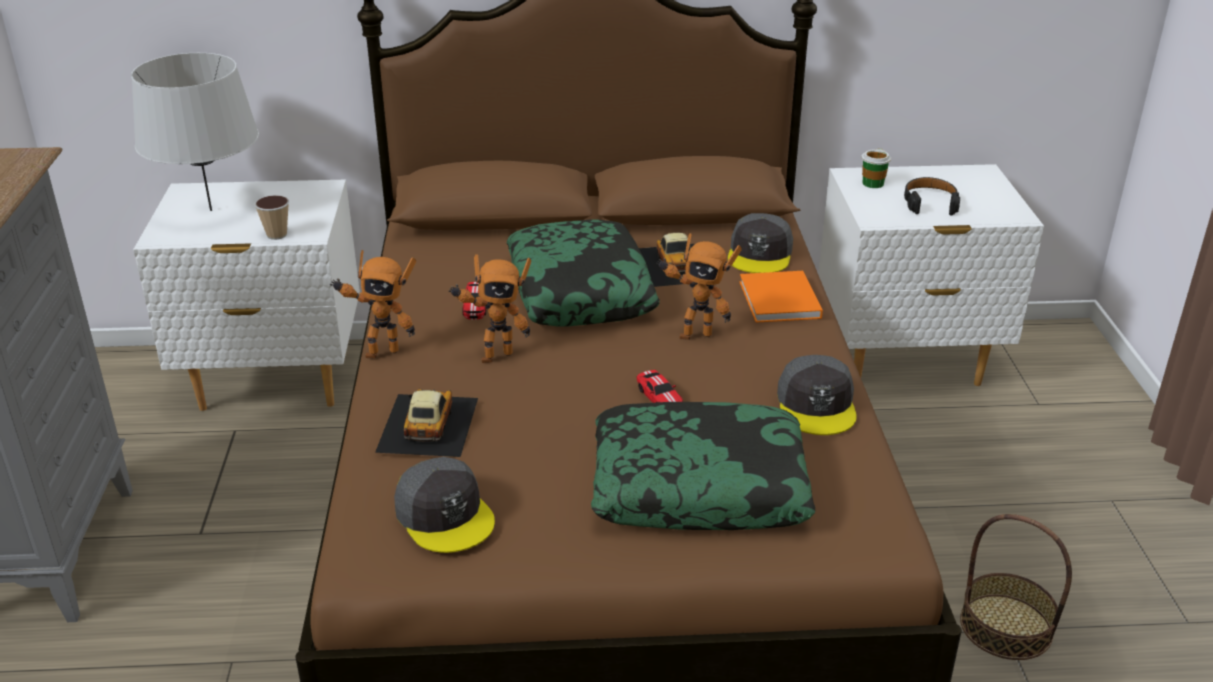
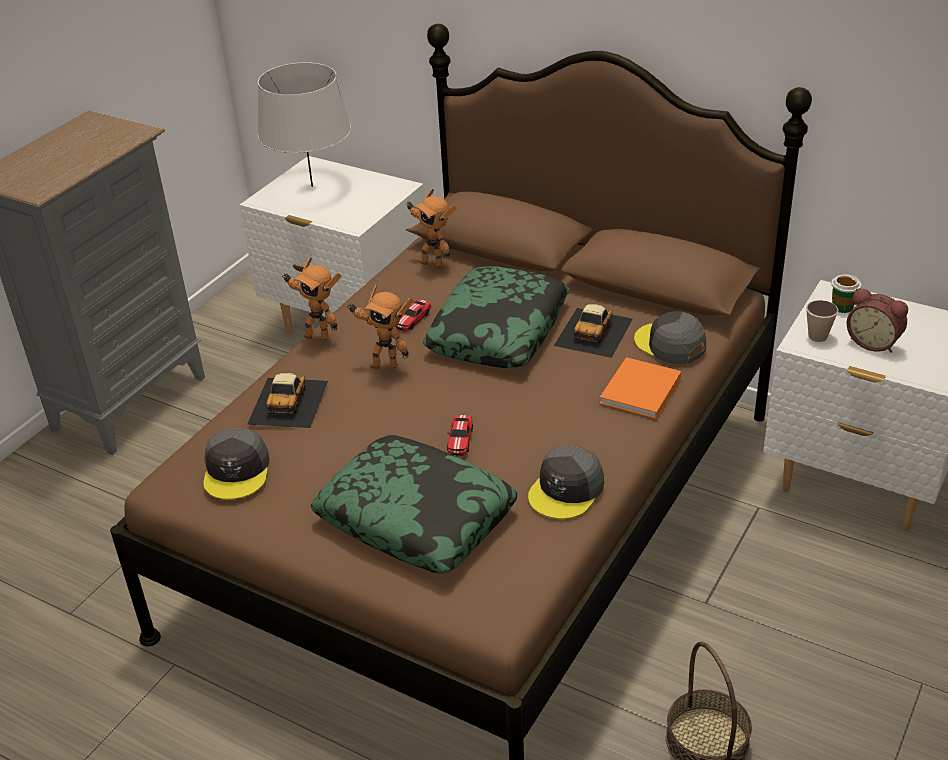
camera: 35 degrees right, 5 degrees up
(277, 235) = (334, 219): cup -> cup (817, 336)
(427, 424) = (289, 402): toy car -> toy car turned 150 degrees clockwise
(694, 334) = (541, 397): toy robot -> toy robot (432, 262)
(760, 254) = (670, 344): grey cap -> grey cap turned 90 degrees clockwise
(930, 203) = (874, 342): black headphones -> alarm clock

